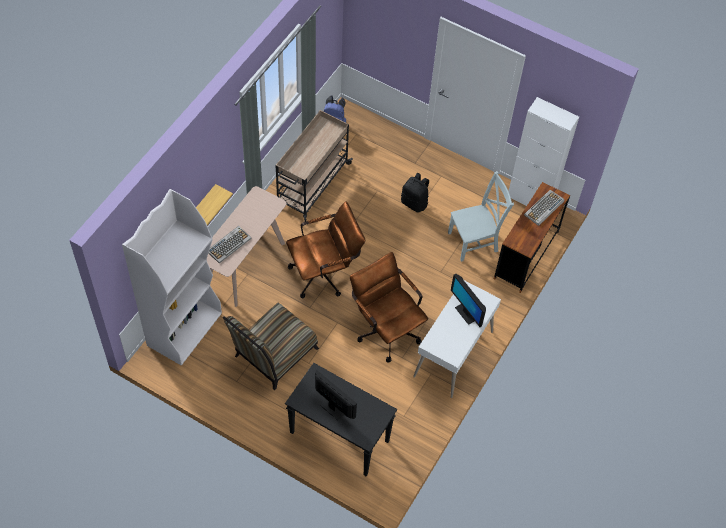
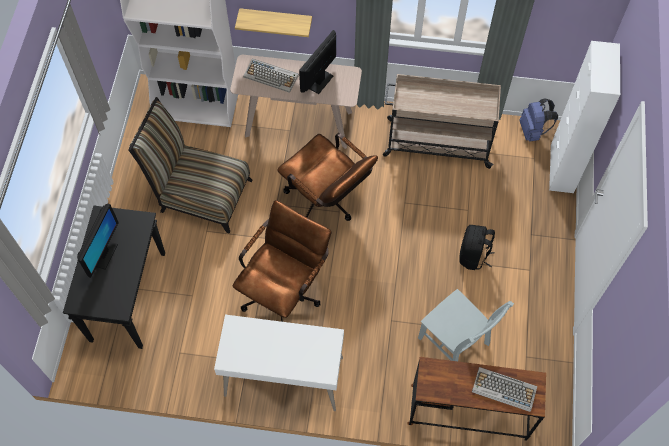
camera: 70 degrees right, 5 degrees up
(466, 313) = (296, 351): monitor -> monitor (320, 81)
(530, 199) = (557, 387): white cabinet -> white cabinet (562, 168)

